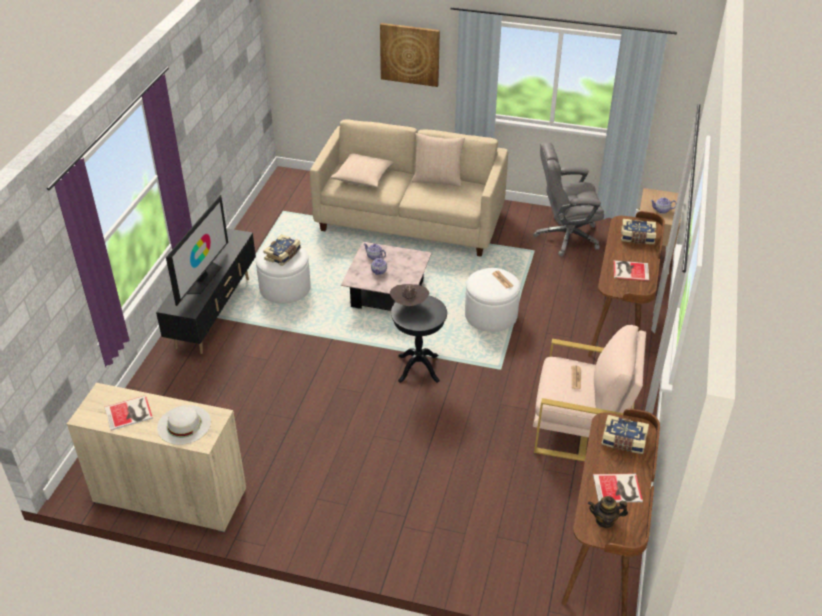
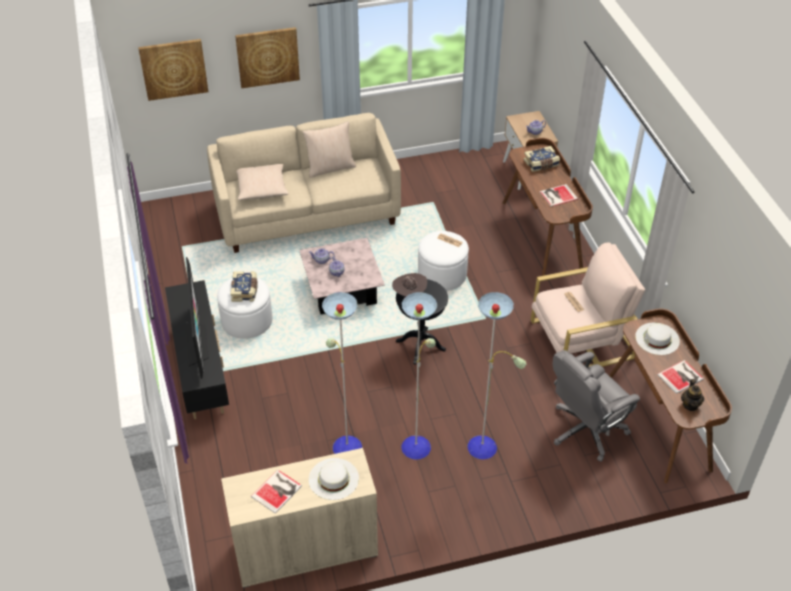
camera: 30 degrees left, 5 degrees up
(321, 41) = (173, 69): none -> picture
(341, 452) = (416, 445): none -> floor lamp
(565, 237) = (449, 180): grey office chair -> grey office chair (586, 430)
(605, 520) = (690, 405): teapot -> teapot turned 60 degrees counterclockwise
(623, 441) = (657, 338): book -> white hat

